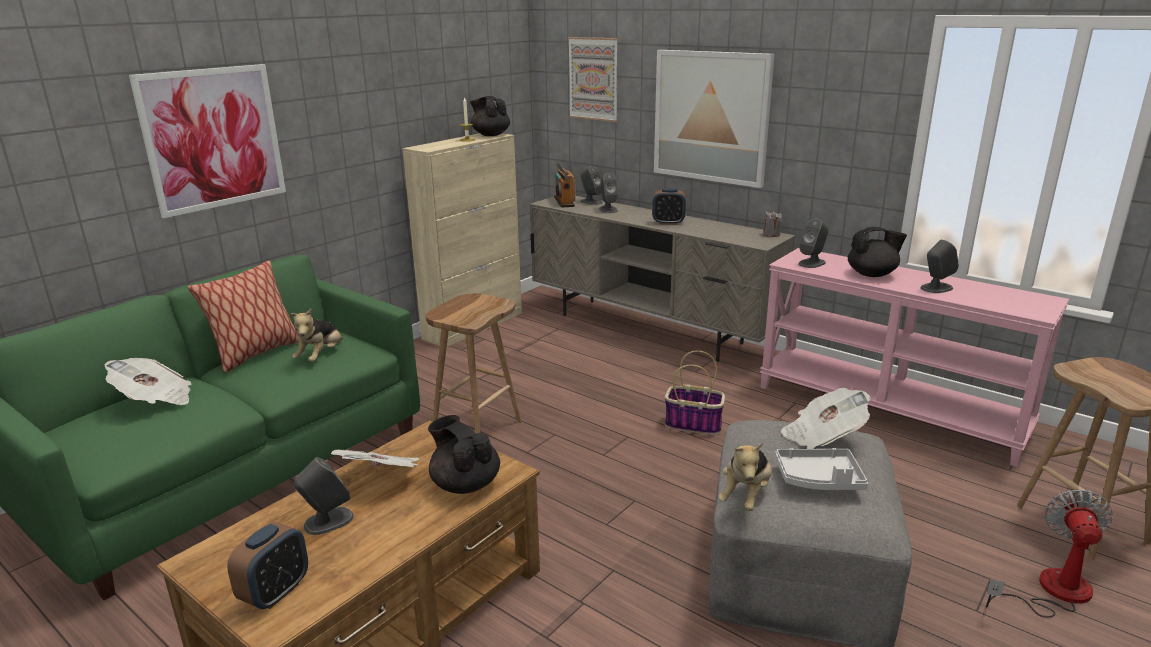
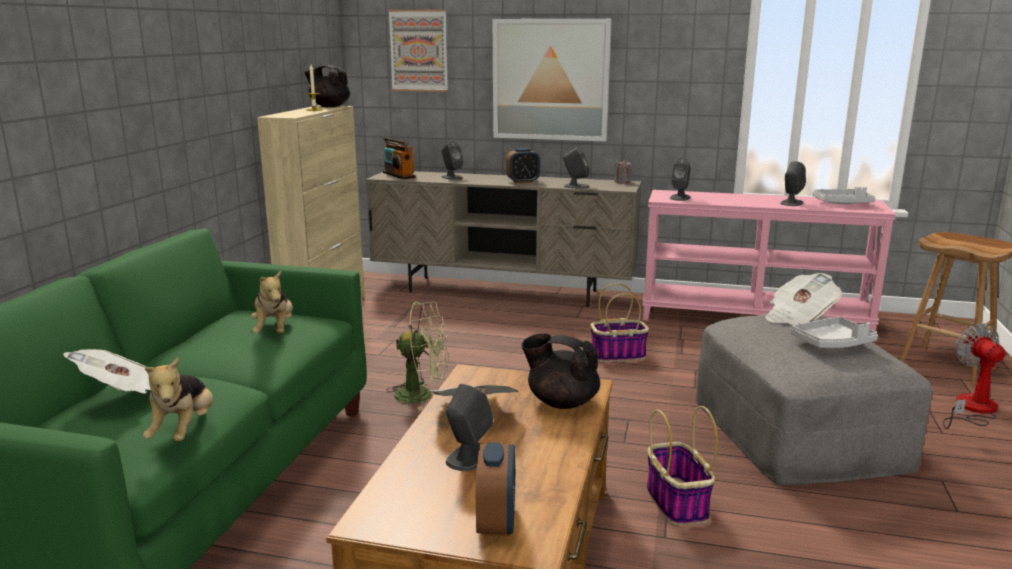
camera: 25 degrees left, 5 degrees down
(213, 138) = (96, 93): picture -> none
(256, 354) = (193, 340): pillow -> none
(476, 429) = (422, 395): brown stool -> green fan
(591, 202) = (425, 173): grey speaker -> grey speaker (575, 186)
(592, 604) = (676, 502): none -> basket
(745, 496) = (792, 365): plush toy -> plush toy (184, 431)
(872, 274) = (735, 200): black teapot -> none
(1003, 297) = (842, 203): none -> grey tray

